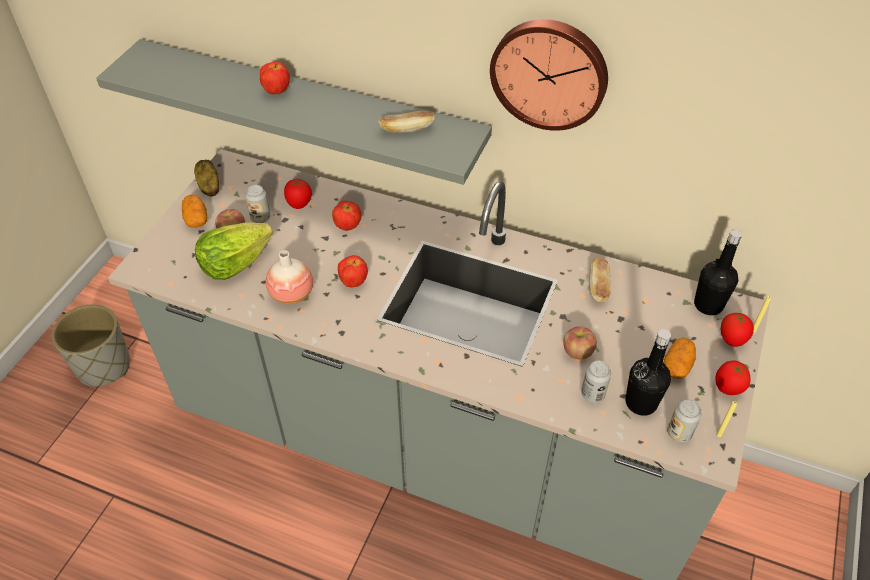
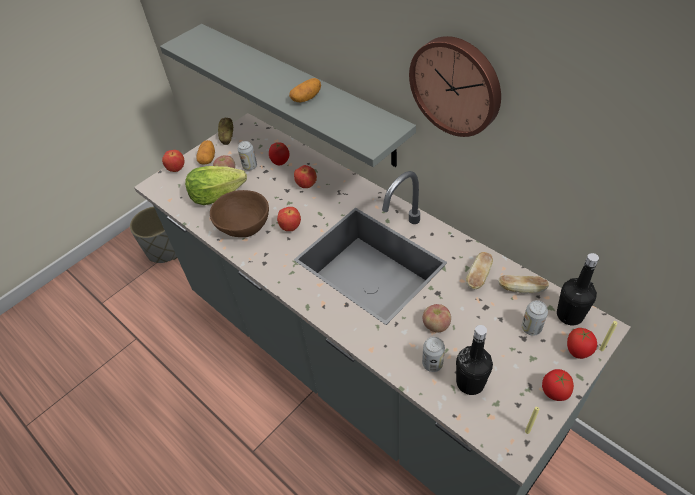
camera: 25 degrees right, 0 degrees up
(277, 91) = (270, 73): apple -> apple (177, 169)
(292, 294) = (244, 226): vase -> brown bowl
(407, 130) = (348, 116): bread -> bread (521, 289)
(677, 365) = (517, 360): potato -> potato (306, 98)
(679, 433) = (491, 419): can -> can (531, 328)

